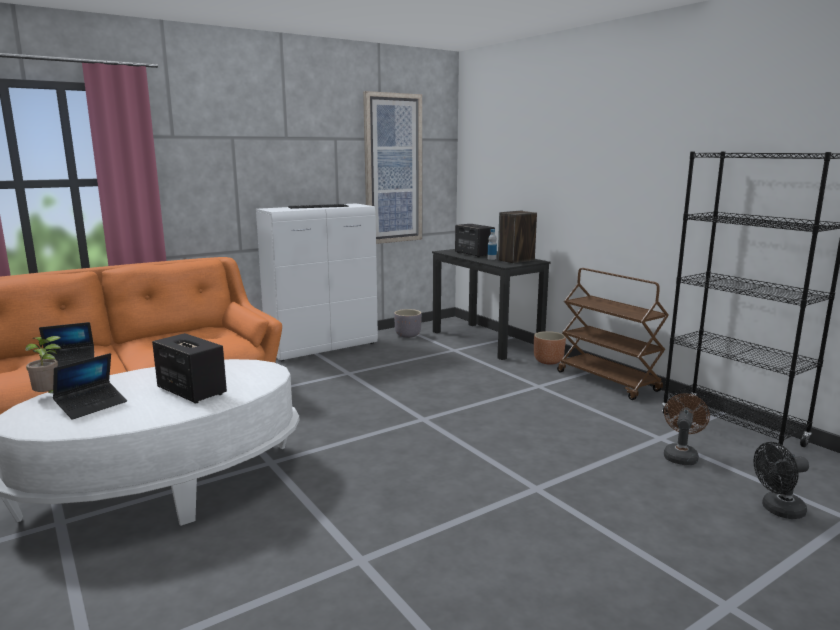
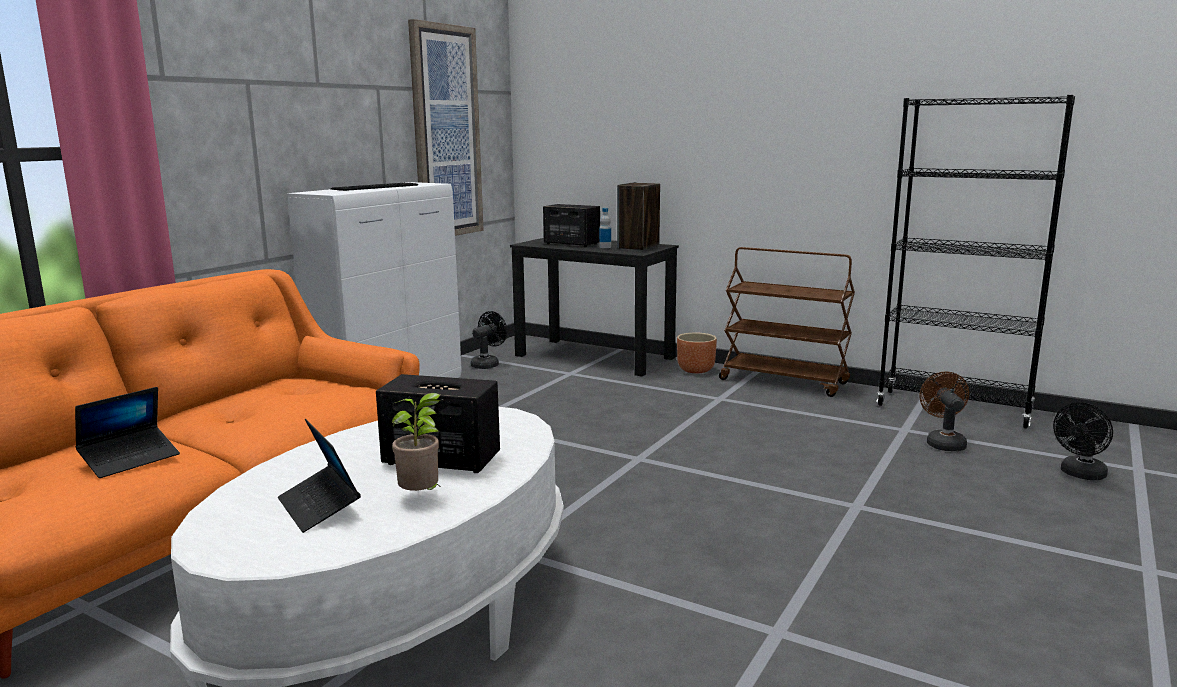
camera: 25 degrees left, 0 degrees up
(49, 396) = (216, 509): potted plant -> potted plant (422, 497)
(92, 406) = (319, 507): laptop -> laptop turned 135 degrees clockwise
(407, 335) = (488, 364): grey planter -> black fan

